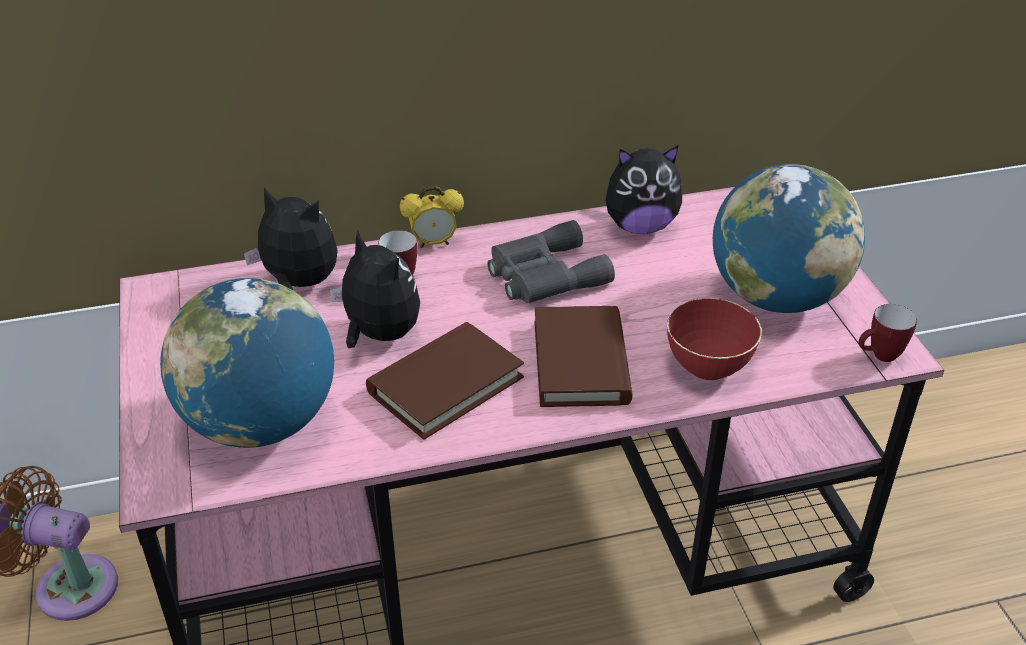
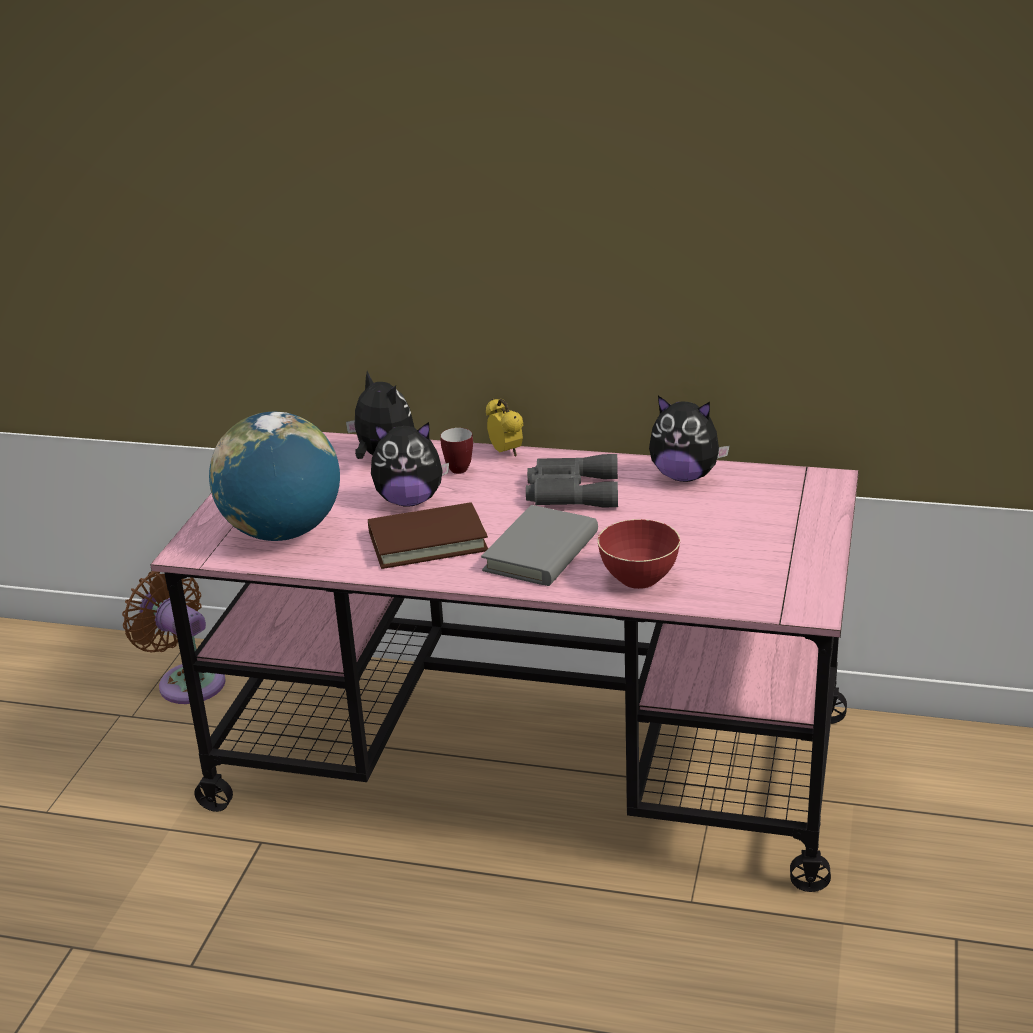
camera: 30 degrees right, 10 degrees down
(379, 334) = (410, 500): plush toy -> plush toy turned 105 degrees clockwise
(433, 243) = (506, 453): alarm clock -> alarm clock turned 135 degrees counterclockwise
(581, 362) = (541, 552): brown book -> grey book
(776, 297) = (748, 548): globe -> none
(879, 357) = (791, 608): mug -> none

